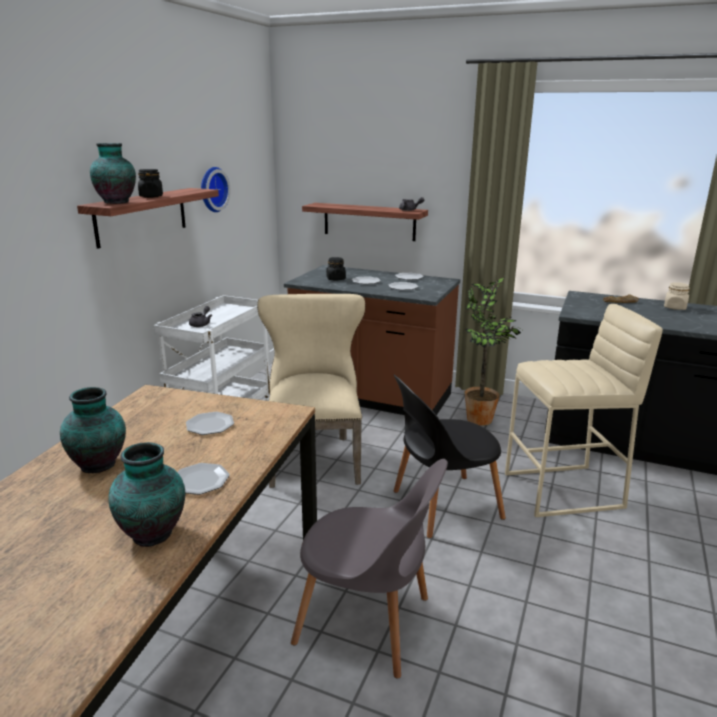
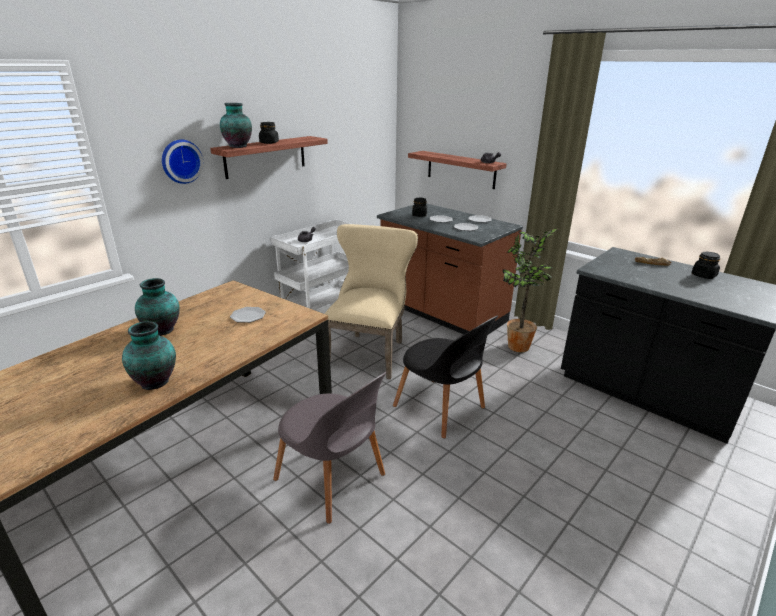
camera: 20 degrees right, 5 degrees up
(200, 481) = (210, 353): plate -> none
(212, 189) = (331, 137): wall clock -> wall clock (181, 161)
(442, 506) = (441, 409): black chair -> black chair turned 135 degrees counterclockwise
(564, 491) = (552, 420): beige stool -> none
(675, 307) = (703, 275): beige jar -> black jar

